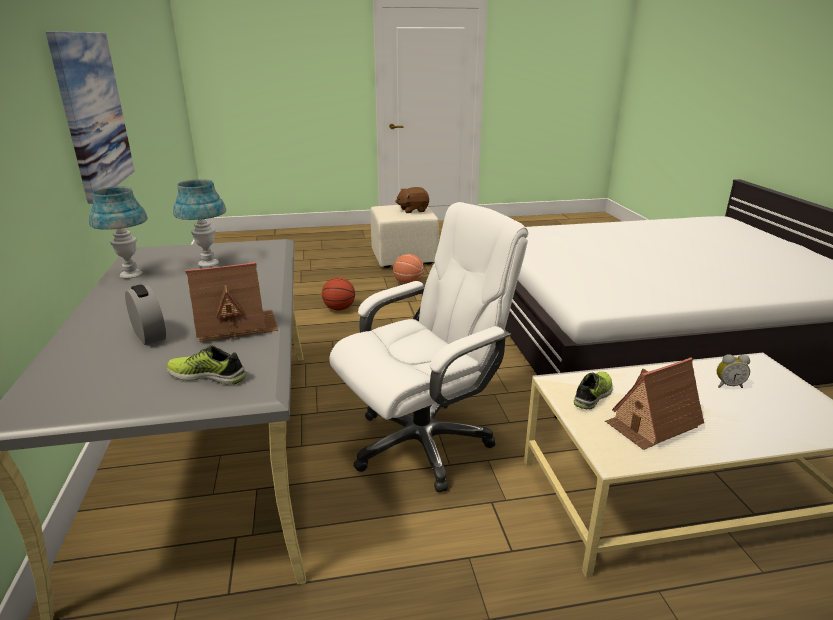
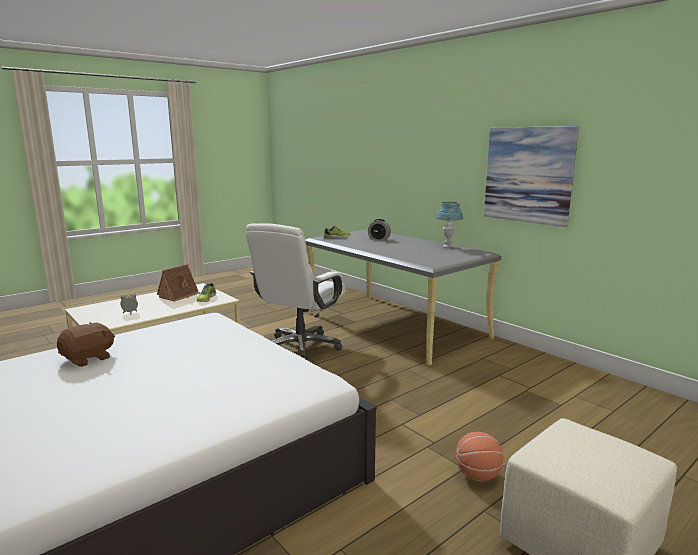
camera: 150 degrees right, 10 degrees down
(208, 264) = (430, 253): blue table lamp -> none
(236, 326) = (356, 243): toy house -> none
(339, 309) = (481, 410): basketball -> none
(413, 210) = (572, 456): brown plush toy -> brown plush toy (88, 359)

